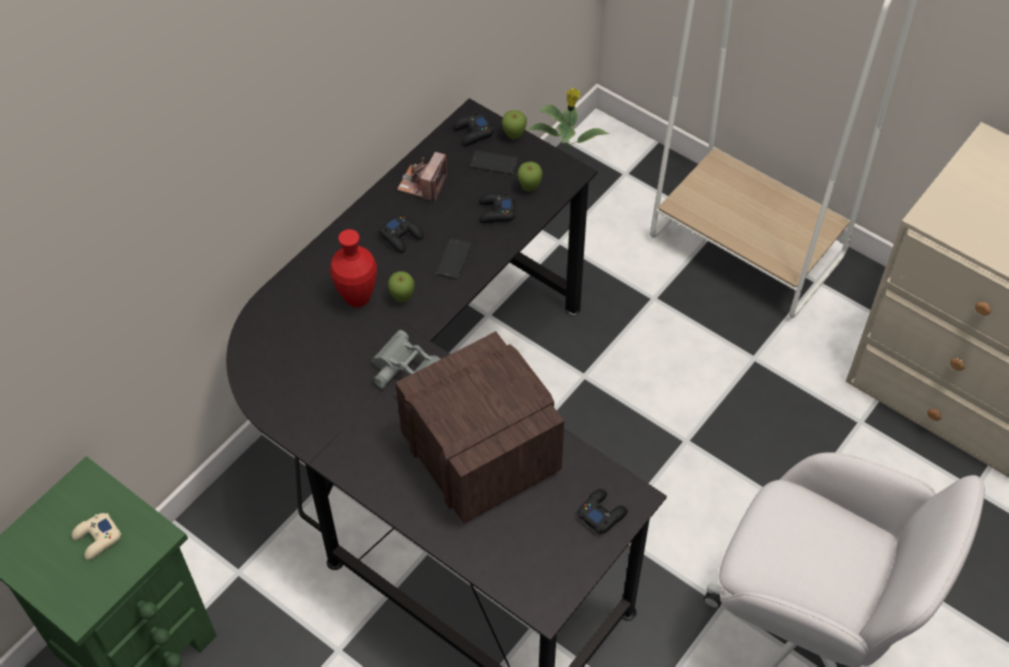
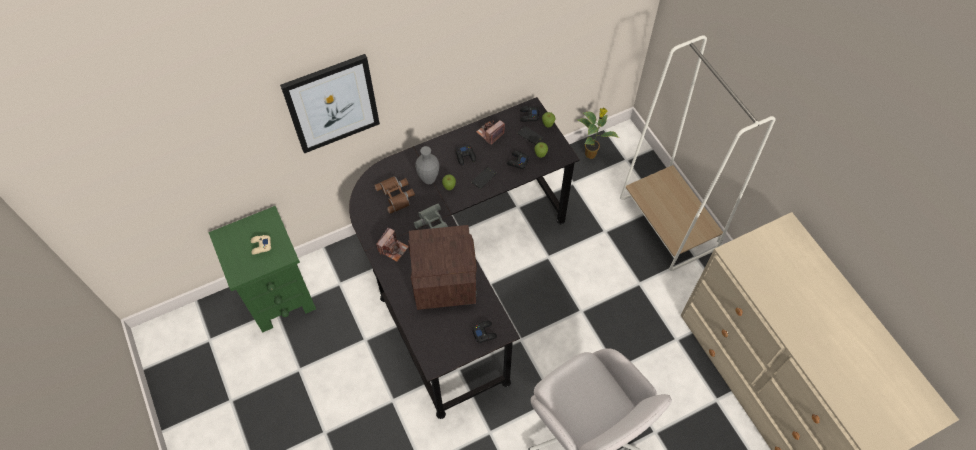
camera: 25 degrees right, 5 degrees up
(157, 202) = (332, 103): none -> picture
(314, 346) = (396, 195): none -> brown binoculars
(357, 298) = (429, 179): red vase -> grey vase
(359, 439) = (393, 249): none -> camera

